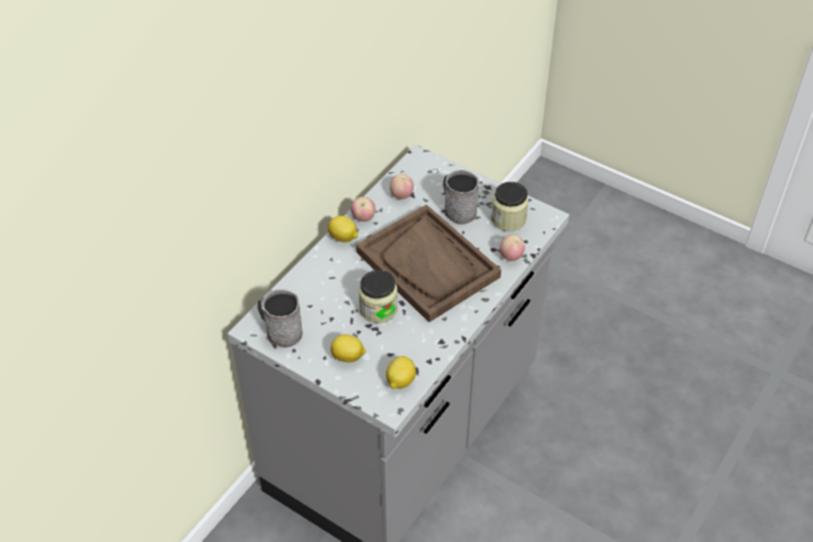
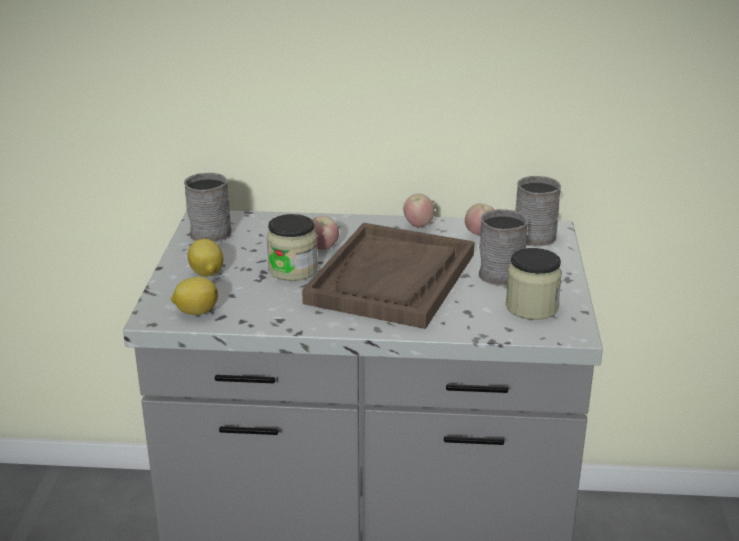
camera: 60 degrees right, 20 degrees down
(343, 238) = (376, 224): lemon -> none
(421, 170) = (536, 234): none -> grey mug
(511, 257) = (469, 326): apple -> apple (322, 248)

